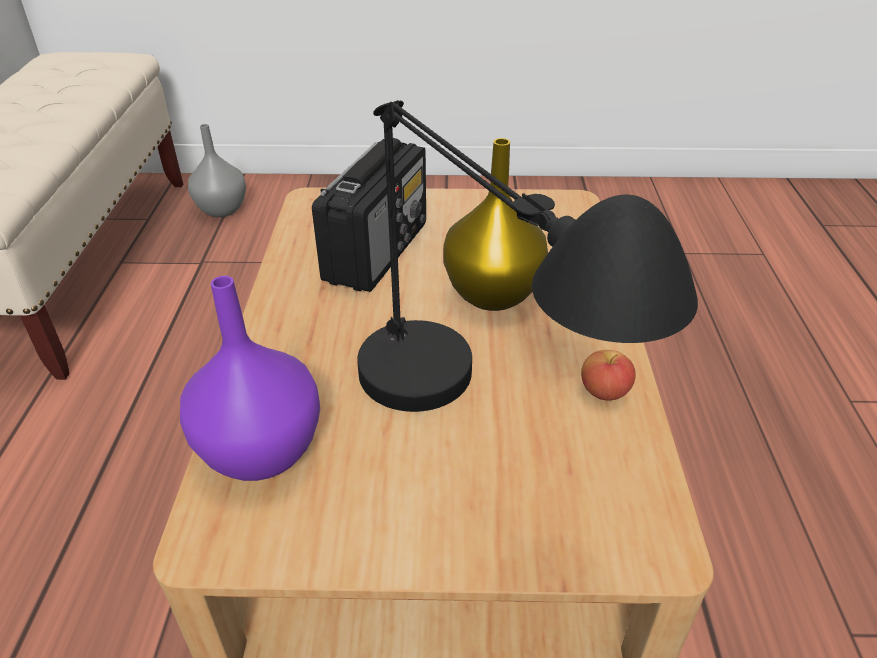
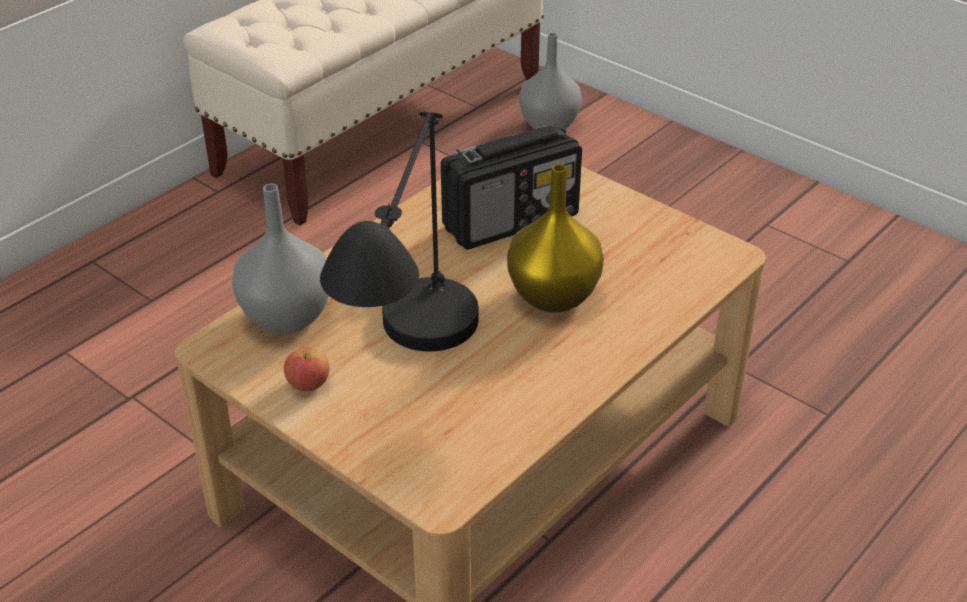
camera: 40 degrees right, 0 degrees up
(264, 451) = (288, 317): purple vase -> grey vase
(604, 391) = (537, 402): apple -> apple (308, 384)

